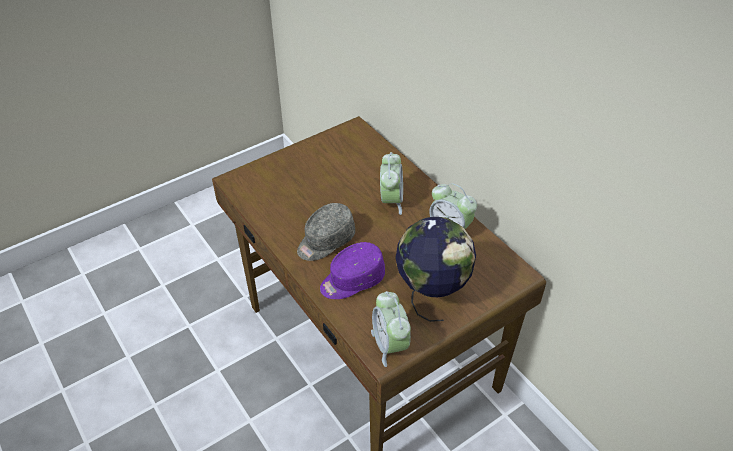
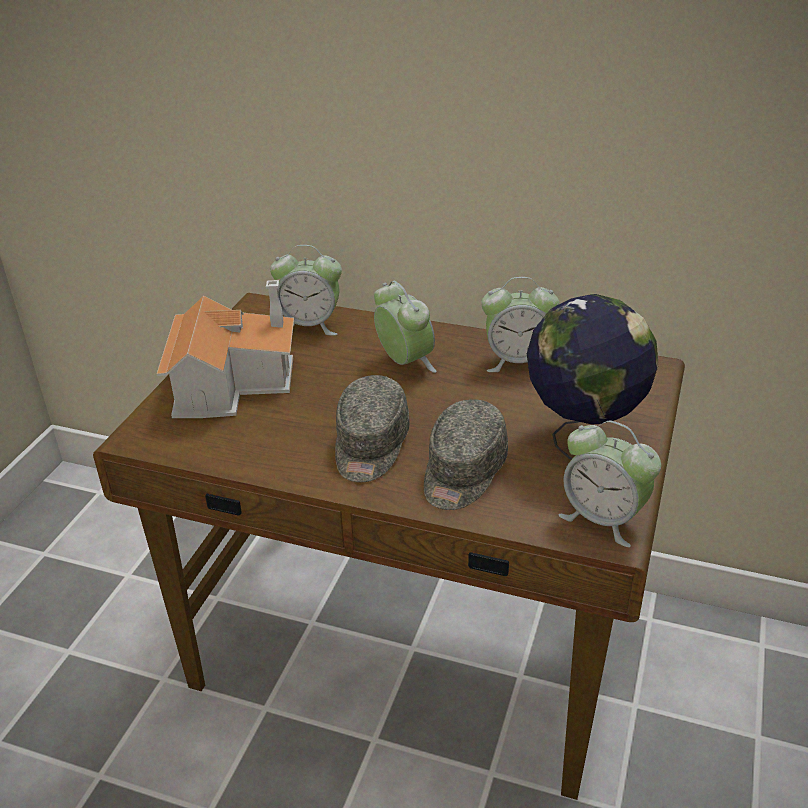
camera: 35 degrees left, 10 degrees down
(300, 169) = (232, 381): none -> toy house
(352, 280) = (462, 473): purple cap -> grey cap
(368, 153) = (310, 325): none -> alarm clock

